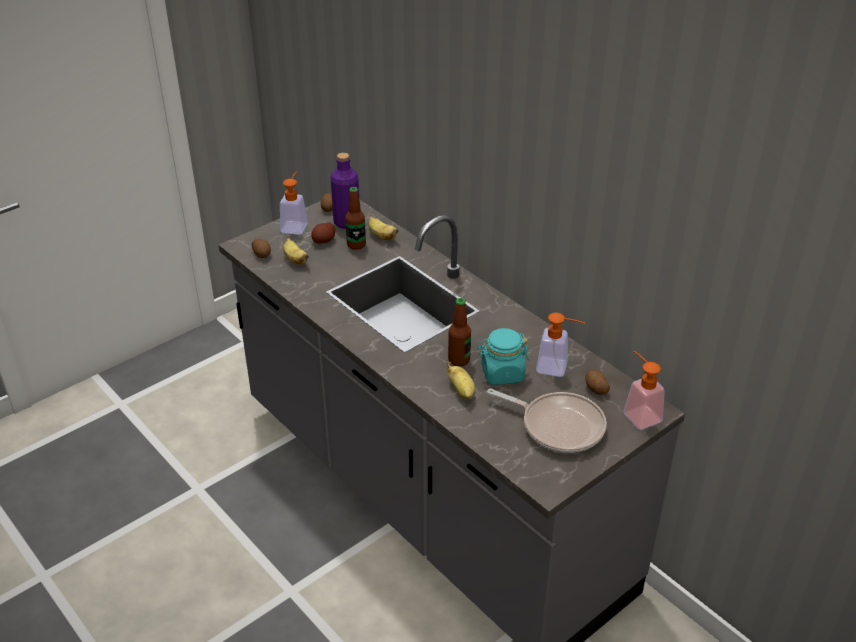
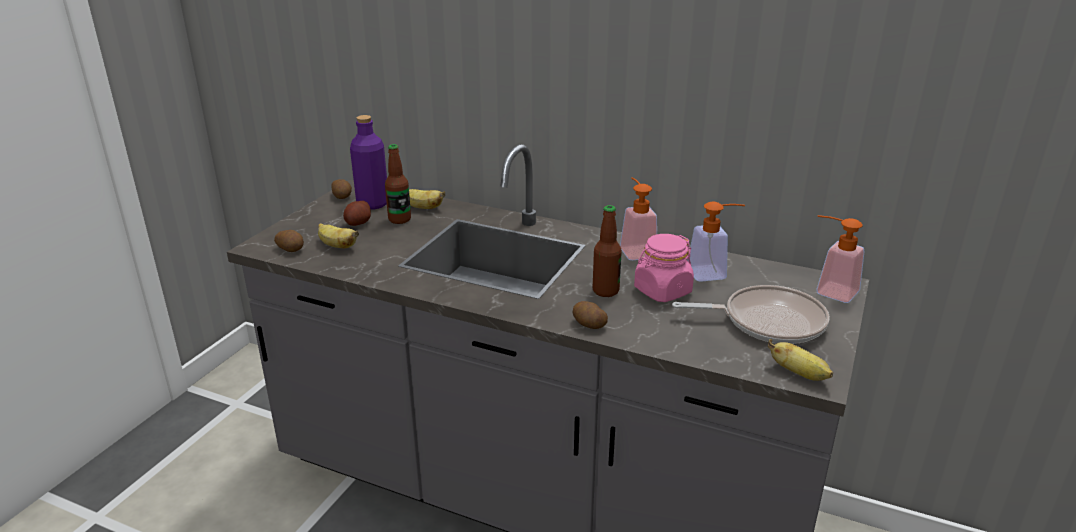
camera: 25 degrees left, 10 degrees down
(295, 225) = (314, 217): soap dispenser -> soap dispenser (635, 250)
(462, 391) = (637, 318): banana -> banana (799, 374)
(502, 373) = (662, 291): turquoise jar -> pink jar
(595, 388) = (767, 280): potato -> potato (588, 325)

